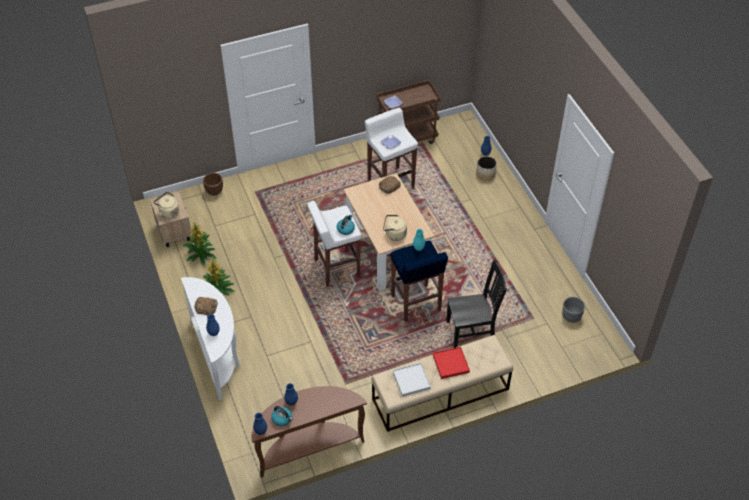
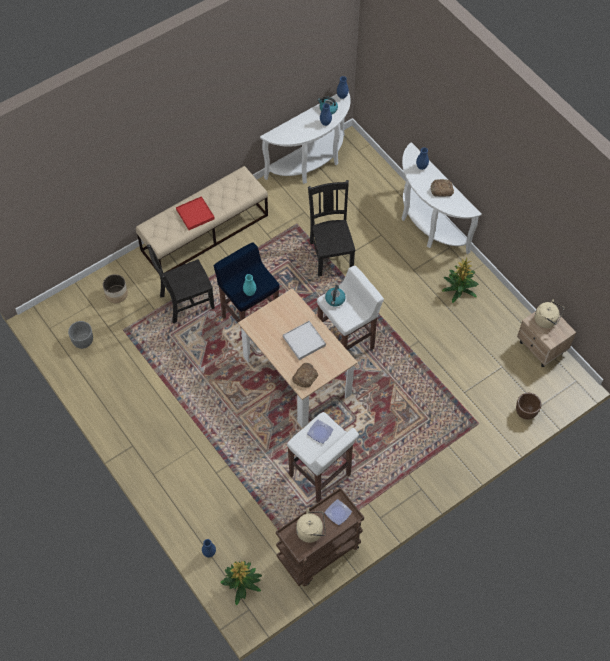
camera: 165 degrees right, 10 degrees up
(200, 255) = (498, 327): potted plant -> potted plant (241, 584)
(308, 447) = (311, 164): brown console table -> white console table
(322, 346) = (331, 254): none -> black chair
(394, 234) = (282, 314): beige kettle -> beige kettle (311, 531)
(411, 380) = (228, 191): white tray -> white tray (304, 341)
(486, 174) = (203, 517): planter -> planter (116, 294)

